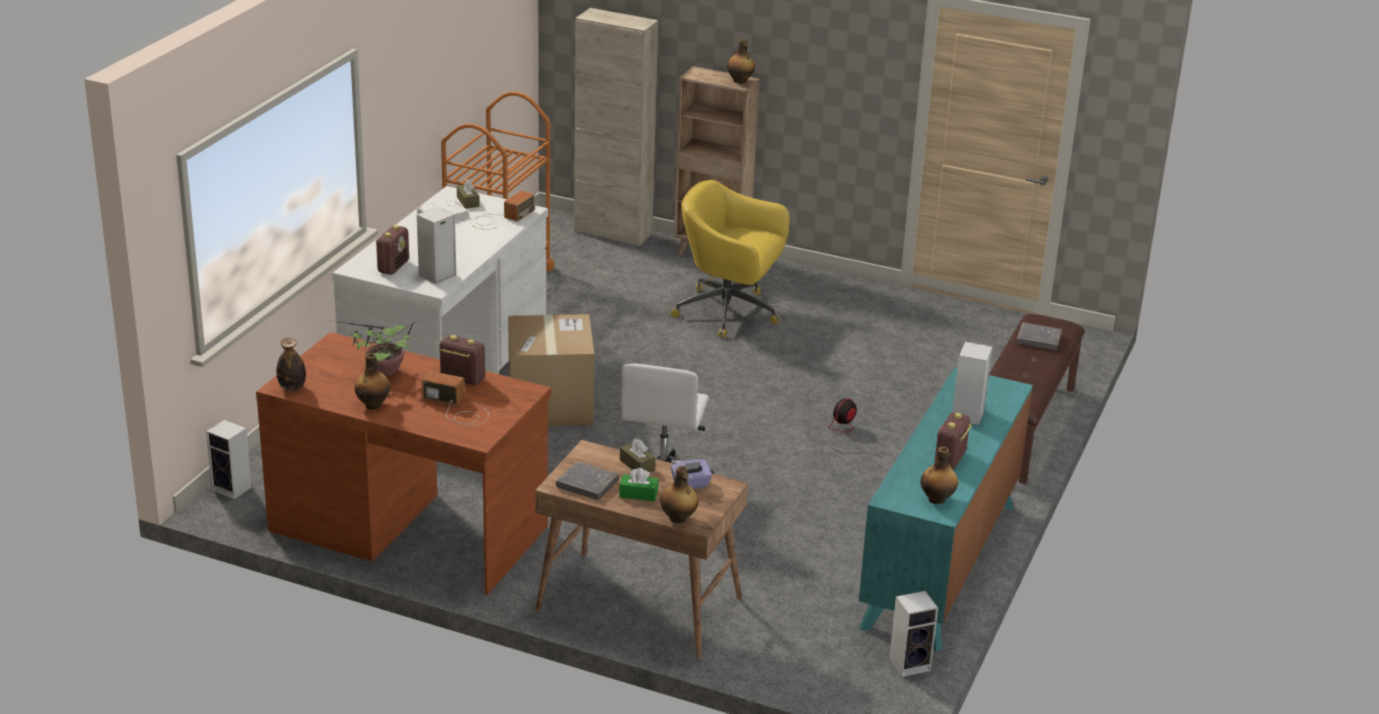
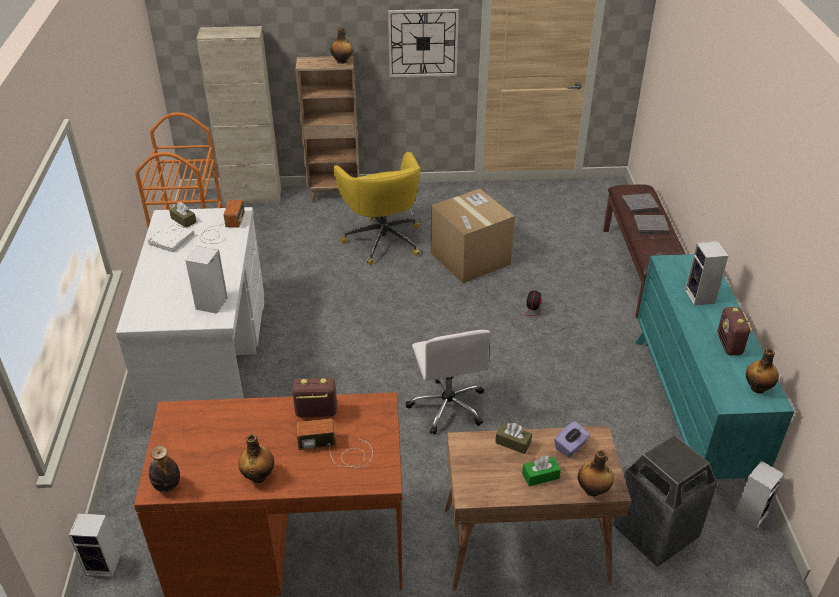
camera: 25 degrees left, 10 degrees up
(383, 371) = (239, 430): potted plant -> none
(393, 267) = (167, 307): radio -> none
(550, 405) = (315, 367): cardboard box -> cardboard box (470, 258)
(587, 484) = (492, 482): grey book -> grey book (650, 226)
(729, 313) = (383, 239): yellow office chair -> yellow office chair turned 105 degrees counterclockwise
(787, 642) = (655, 532): none -> trash can
(846, 80) = (423, 43): none -> wall clock

